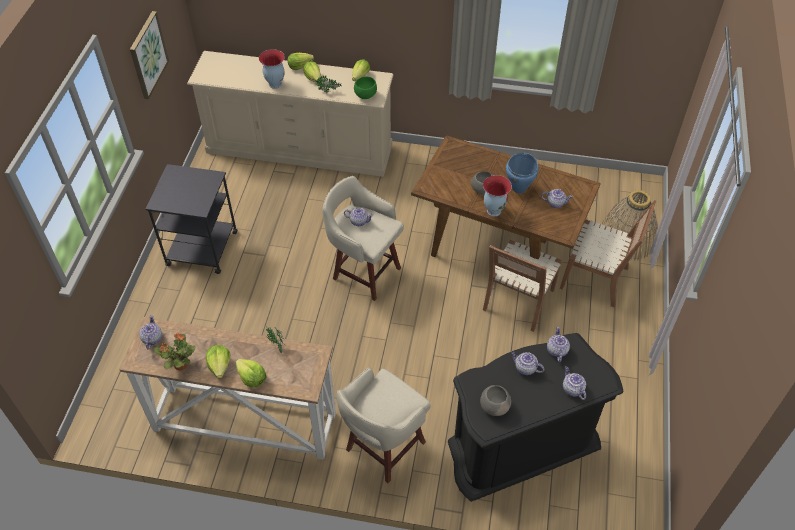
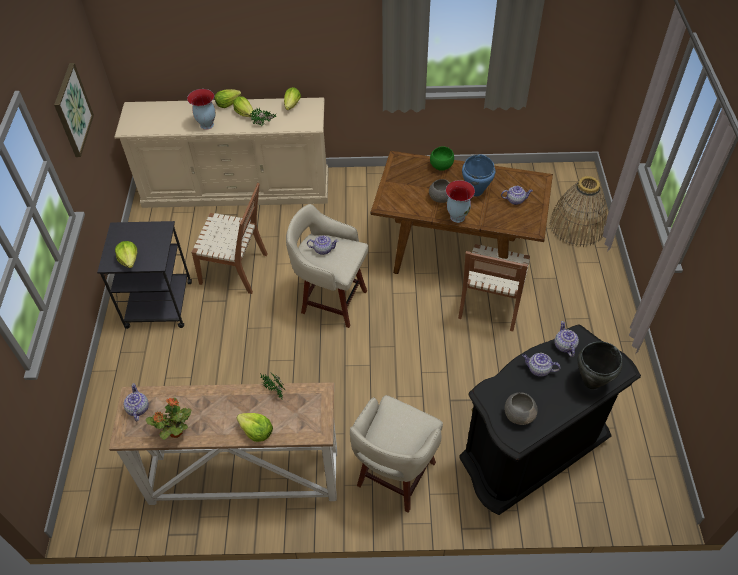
camera: 10 degrees left, 0 degrees up
(220, 365) = (219, 424): lettuce -> lettuce (129, 260)
(365, 95) = (301, 123): green bowl -> green bowl (440, 166)
(572, 389) = (591, 382): teapot -> black cooking pot
(597, 280) = (560, 270): chair -> chair (237, 270)

